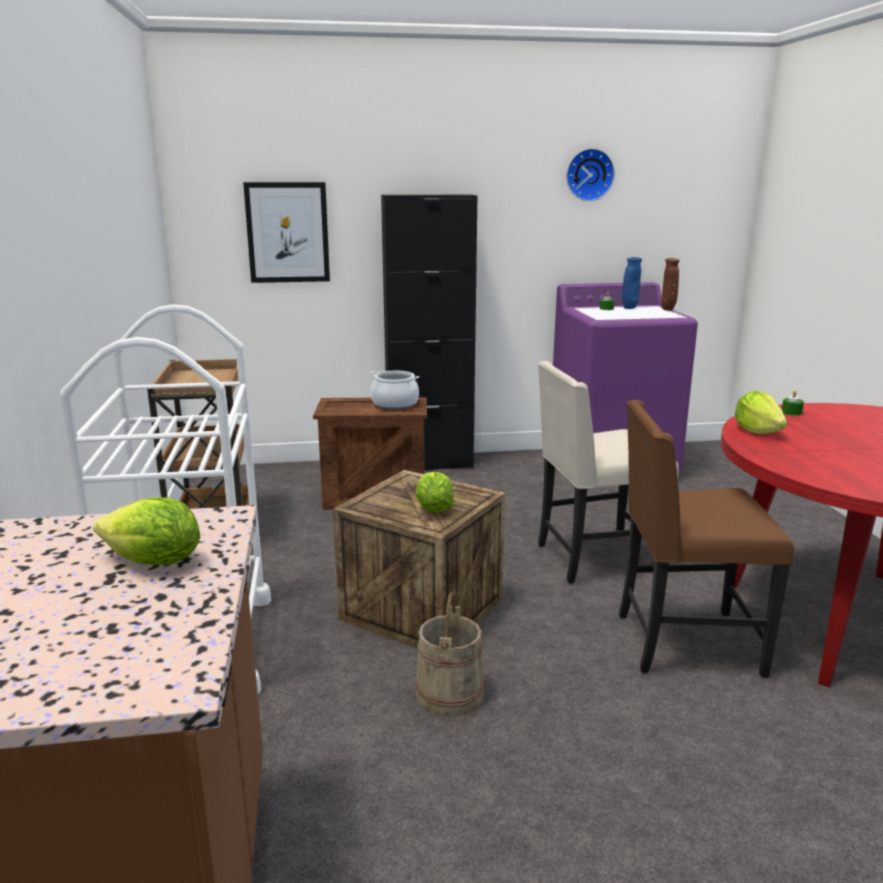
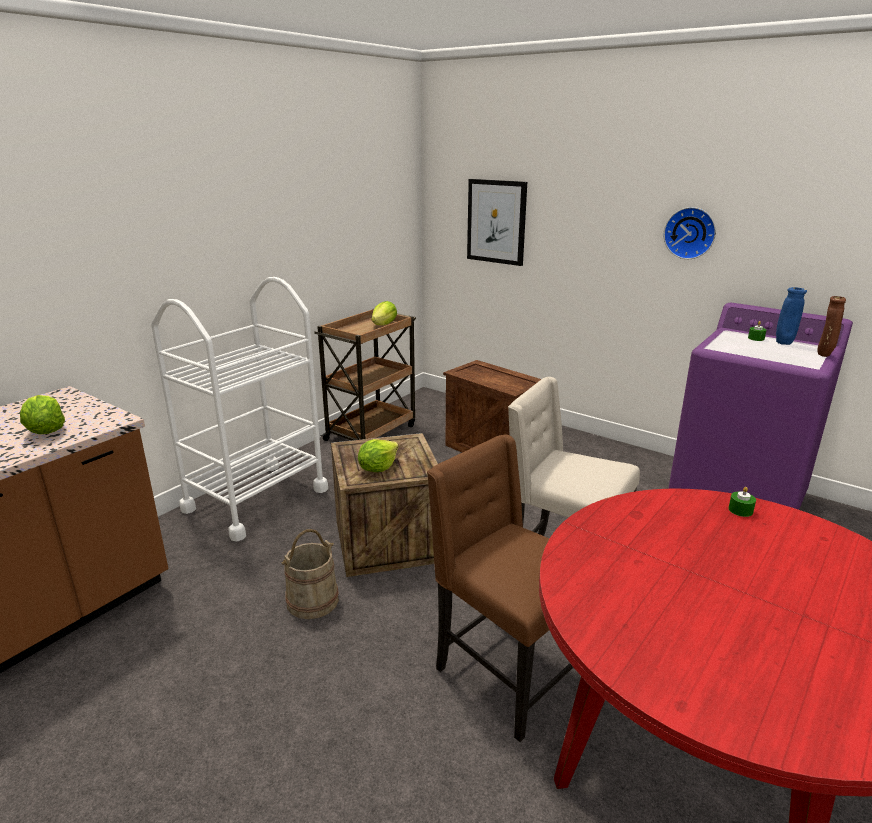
camera: 45 degrees right, 5 degrees up
(395, 404) = (512, 380): cooking pot -> none
(429, 464) = (573, 439): black cabinet -> none
(589, 175) = (785, 188): wall clock -> wall clock (690, 233)
(758, 431) = (643, 511): lettuce -> lettuce (384, 324)

